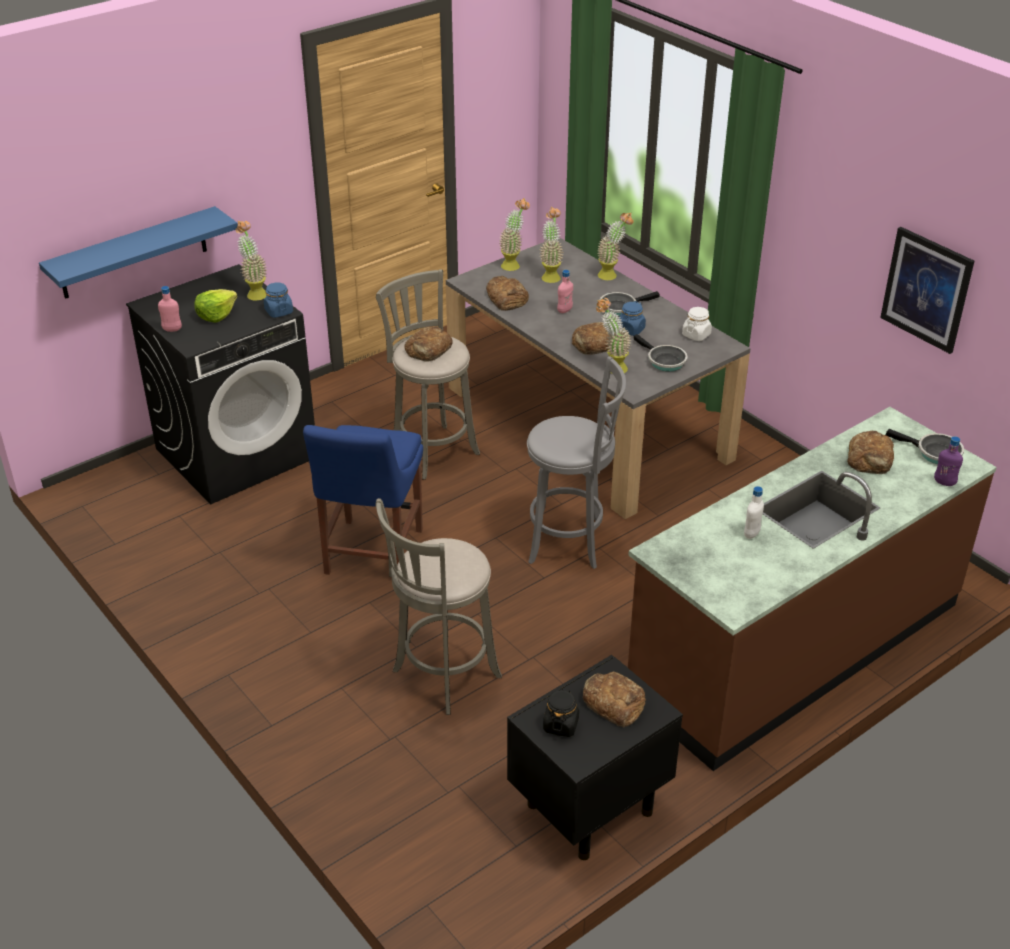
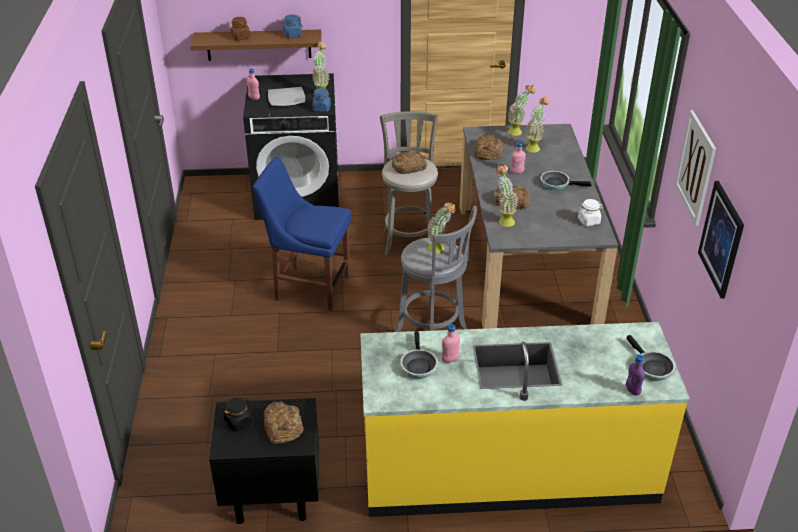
camera: 35 degrees right, 0 degrees up
(117, 248) = (240, 37): none -> brown jar
(133, 253) = (258, 45): blue shelf -> brown shelf
(216, 315) = (286, 98): lettuce -> plate
(371, 555) = (309, 287): blue chair -> blue chair turned 60 degrees clockwise
(442, 676) = (273, 375): grey stool -> none
(612, 275) = (577, 161): potted plant -> potted plant (440, 250)
(630, 330) = (546, 201): blue jar -> blue jar (292, 35)
(664, 361) = (544, 229): frying pan -> frying pan (418, 365)
(751, 534) = (450, 360): white bottle -> pink bottle
(794, 647) = (508, 469): brown counter -> yellow counter
(841, 225) = (695, 167): none -> picture
(870, 459) = (597, 350): bread -> none

